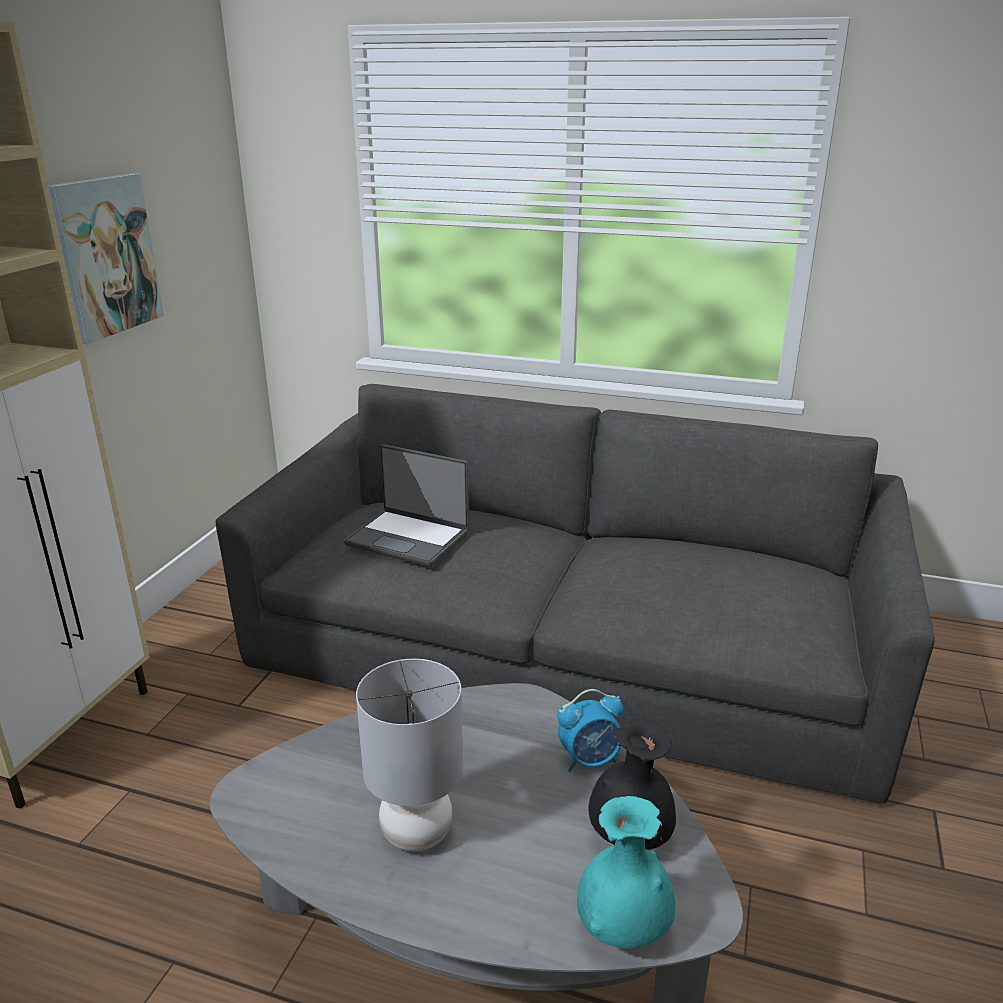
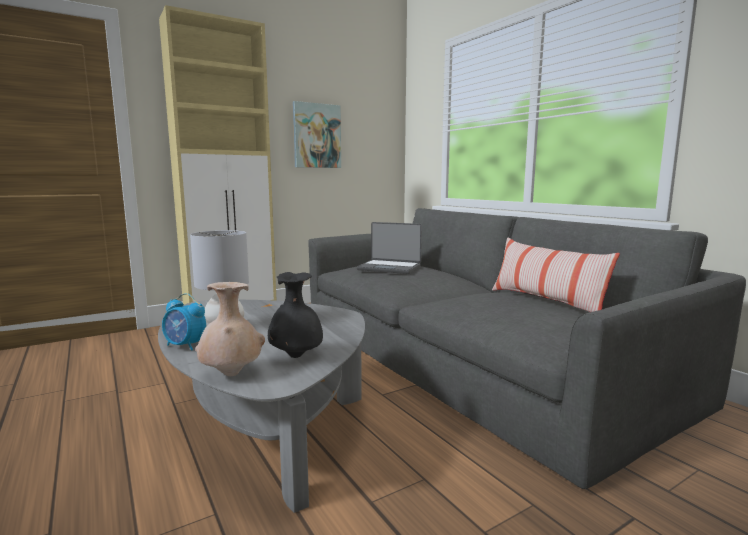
camera: 40 degrees right, 15 degrees down
(409, 538) = (390, 268): laptop -> laptop turned 45 degrees counterclockwise
(590, 760) = (333, 334): alarm clock -> alarm clock (185, 346)
(623, 929) = (231, 374): turquoise vase -> beige vase
(717, 560) = (546, 301): none -> pillow

